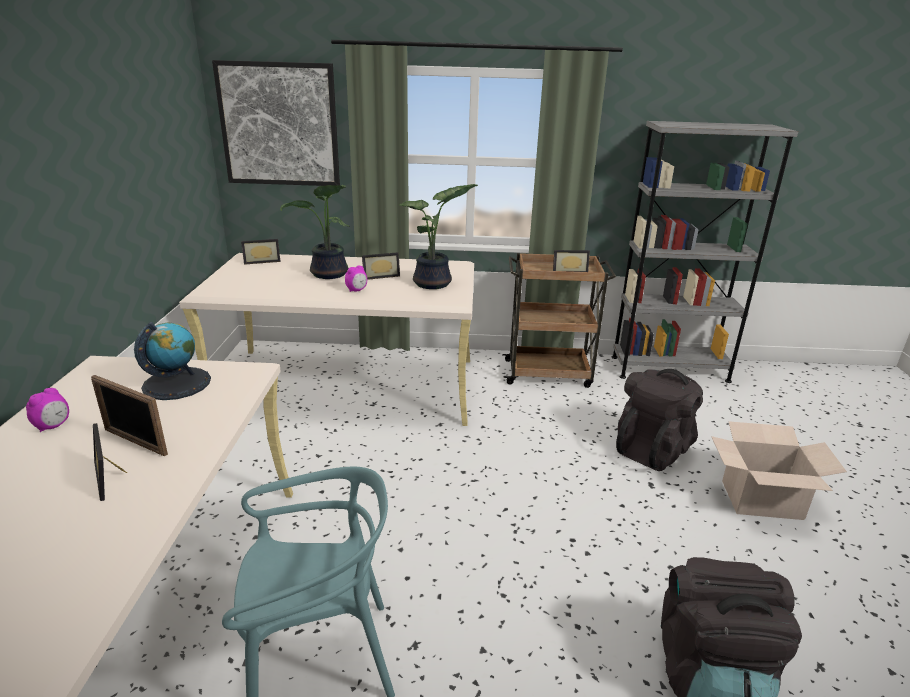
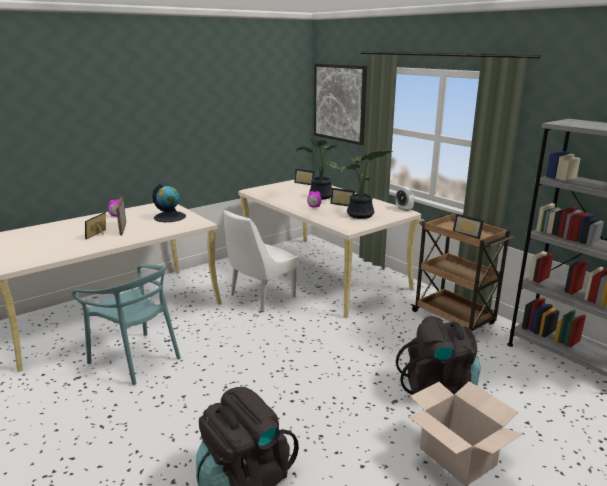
camera: 50 degrees right, 5 degrees down
(328, 454) = (260, 297): none -> white chair
(454, 262) = (404, 209): none -> alarm clock

